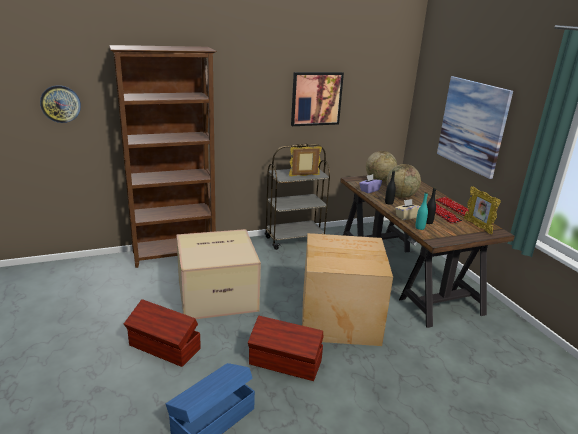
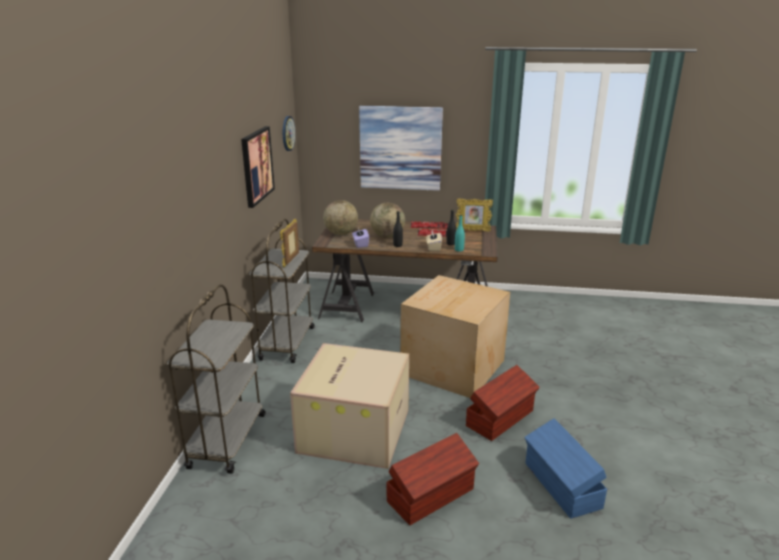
camera: 60 degrees left, 0 degrees up
(60, 104) = (70, 294): wall clock -> wall clock (287, 133)
(175, 255) = (226, 442): brown bookcase -> grey cart

